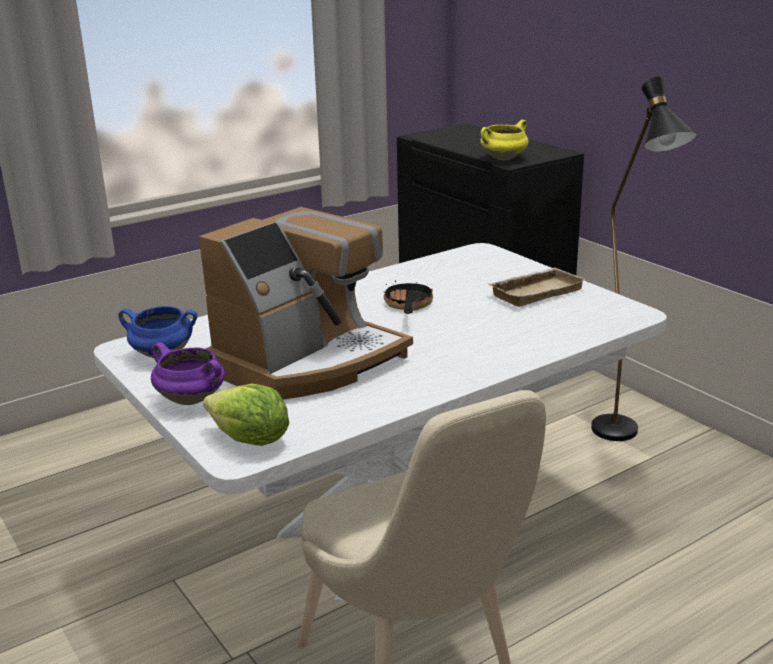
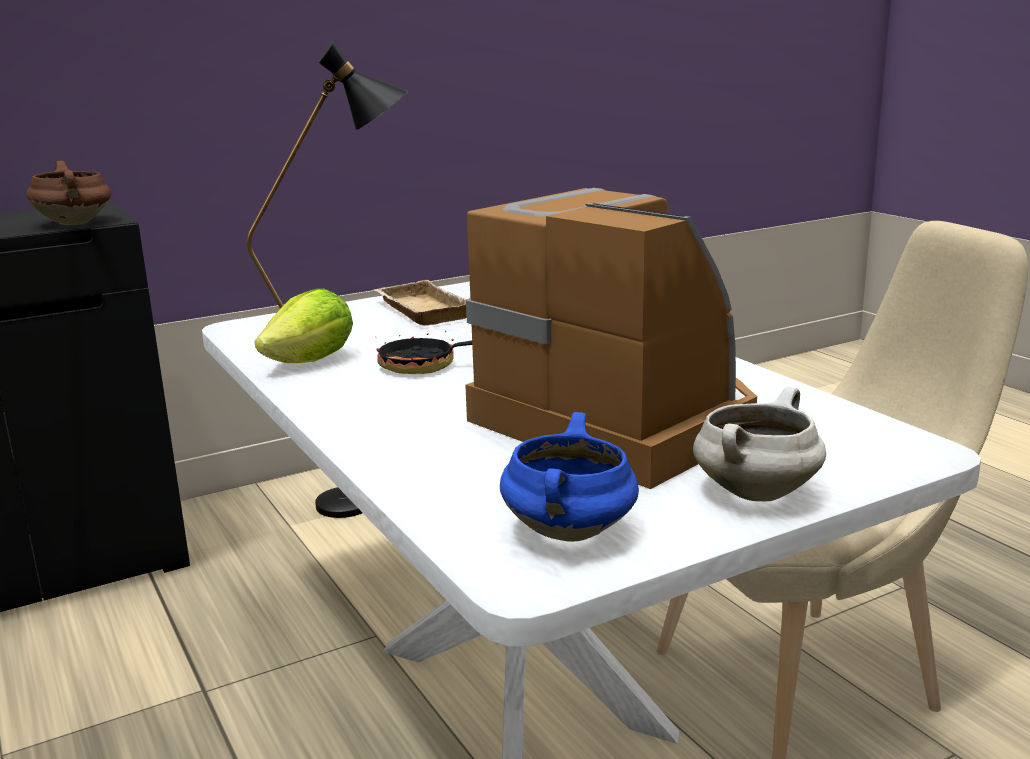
camera: 85 degrees left, 5 degrees down
(192, 399) = (755, 492): purple cooking pot -> white cooking pot
(250, 440) = (872, 446): lettuce -> lettuce (312, 361)
(503, 159) = (75, 223): yellow cooking pot -> brown cooking pot

